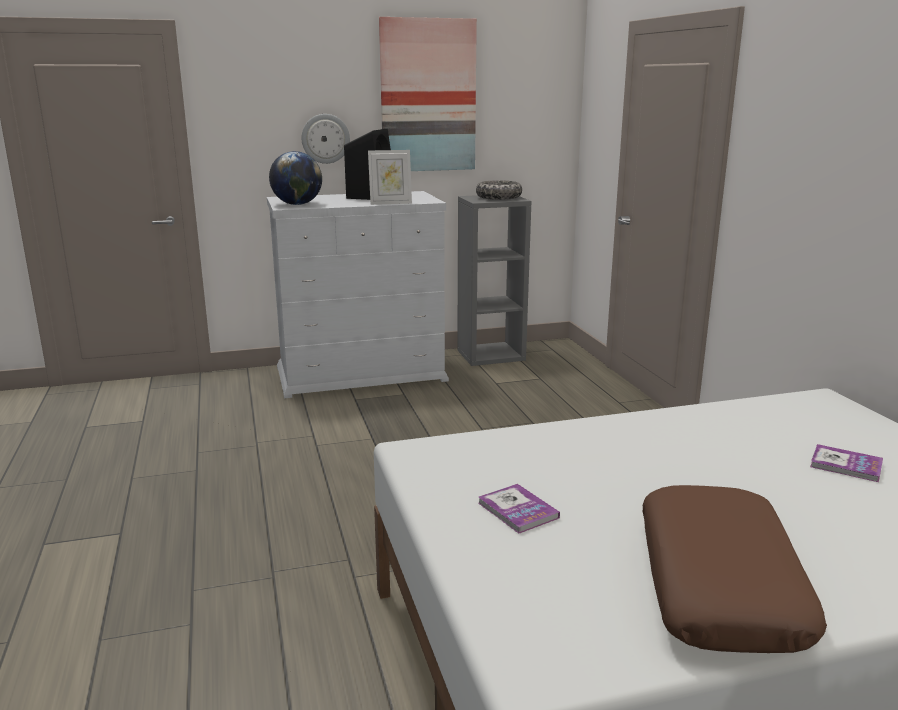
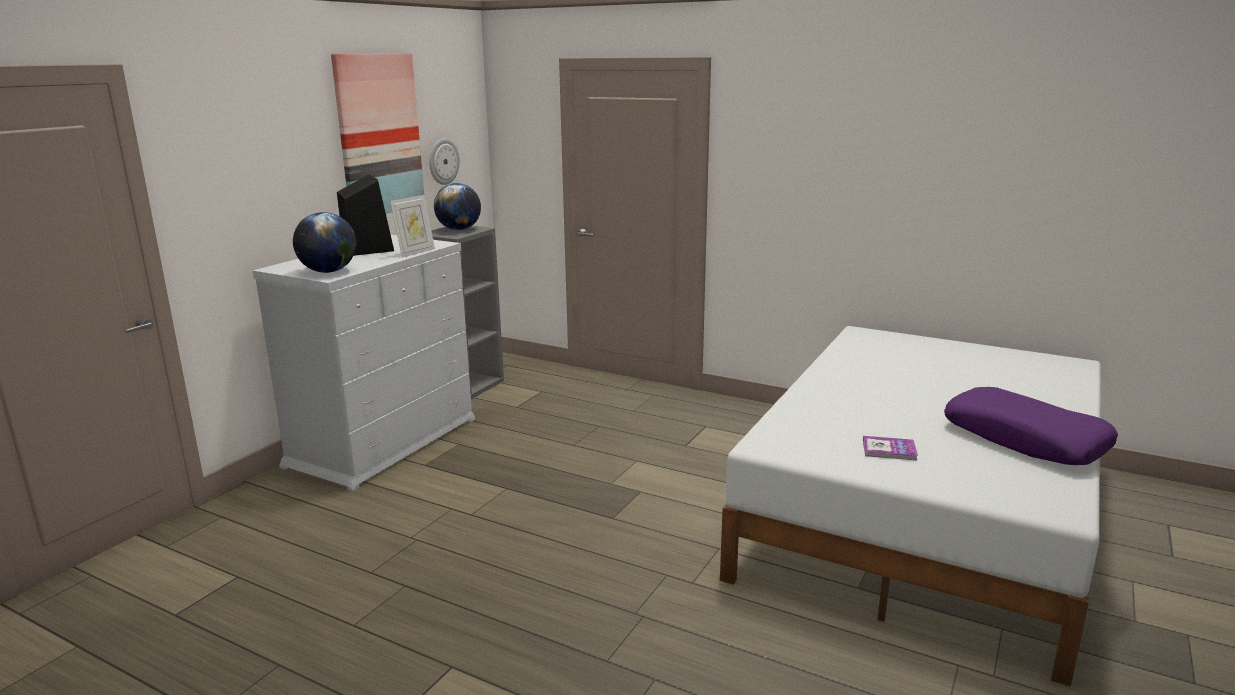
camera: 45 degrees left, 0 degrees up
(325, 138) = (295, 192): wall clock -> wall clock (443, 161)
(498, 197) = (459, 229): bowl -> globe
(720, 585) = (1025, 439): brown pillow -> purple pillow
(846, 465) = (941, 364): book -> none

